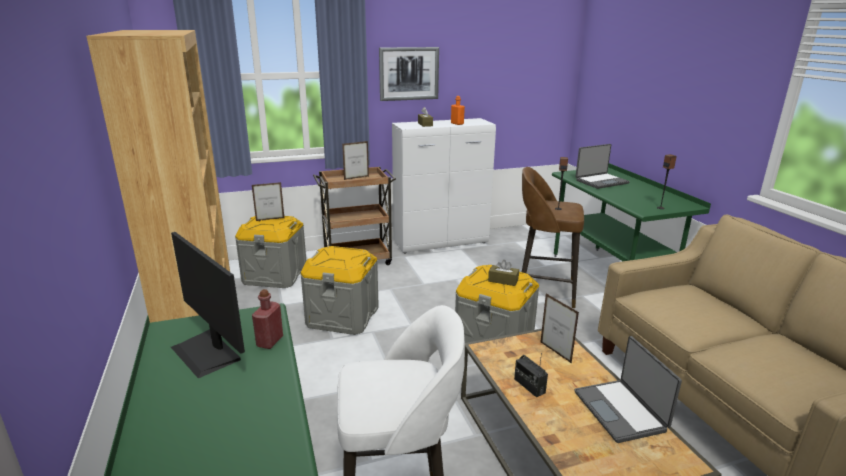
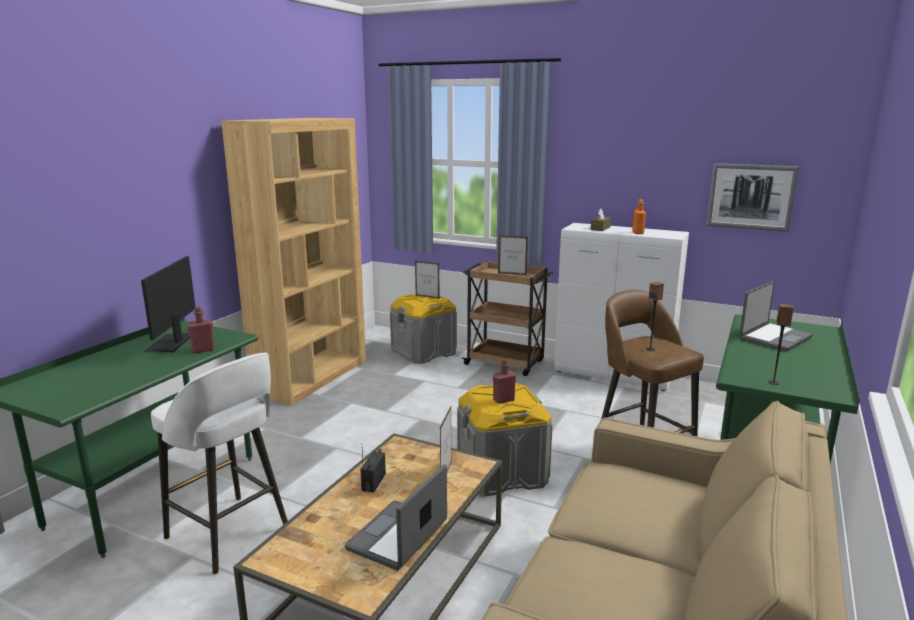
camera: 45 degrees right, 5 degrees down
(342, 316) = (419, 399): grey storage box -> none
(409, 73) = (599, 170): picture -> picture (750, 197)
(503, 280) = (503, 400): brown tissue box -> red bottle
(601, 181) = (774, 337): laptop -> laptop turned 60 degrees counterclockwise

